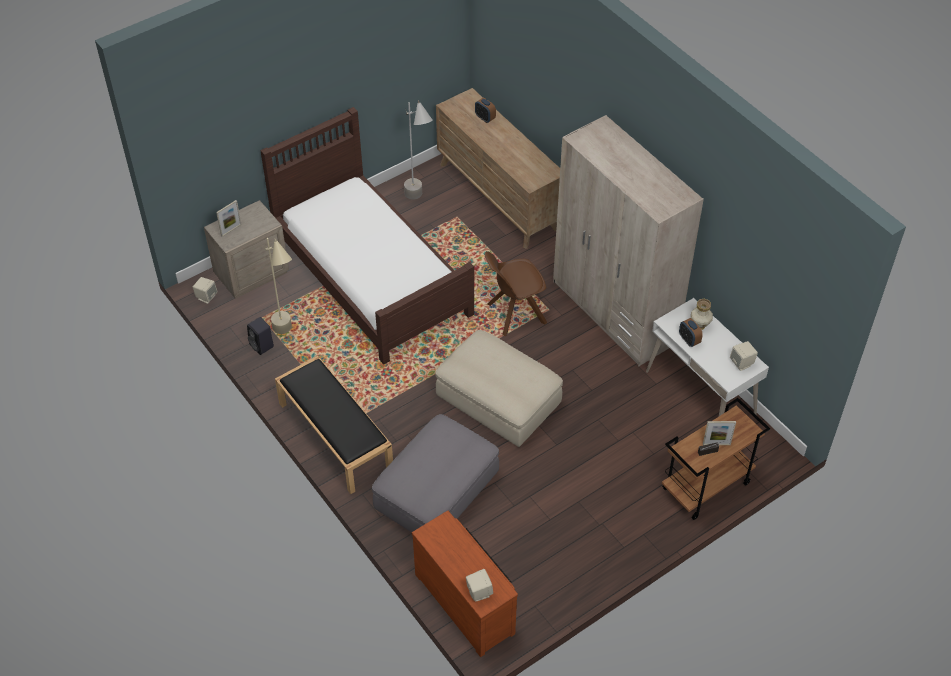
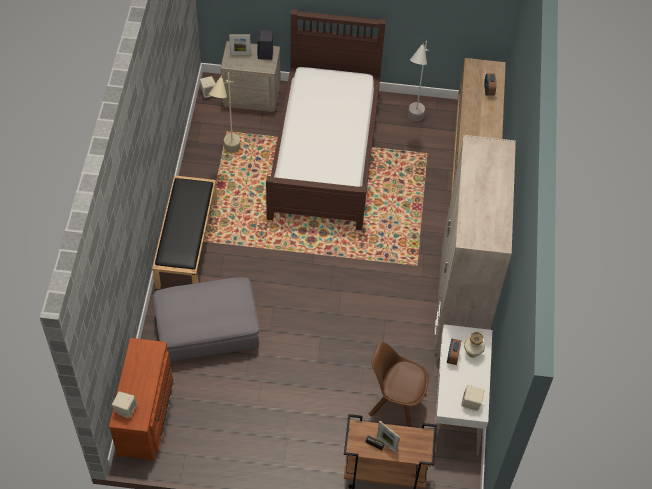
camera: 40 degrees right, 5 degrees up
(262, 346) = (207, 150): black speaker -> black speaker (265, 54)
(499, 400) = (313, 302): beige ottoman -> none
(514, 314) = (390, 250): brown chair -> brown chair (395, 403)

